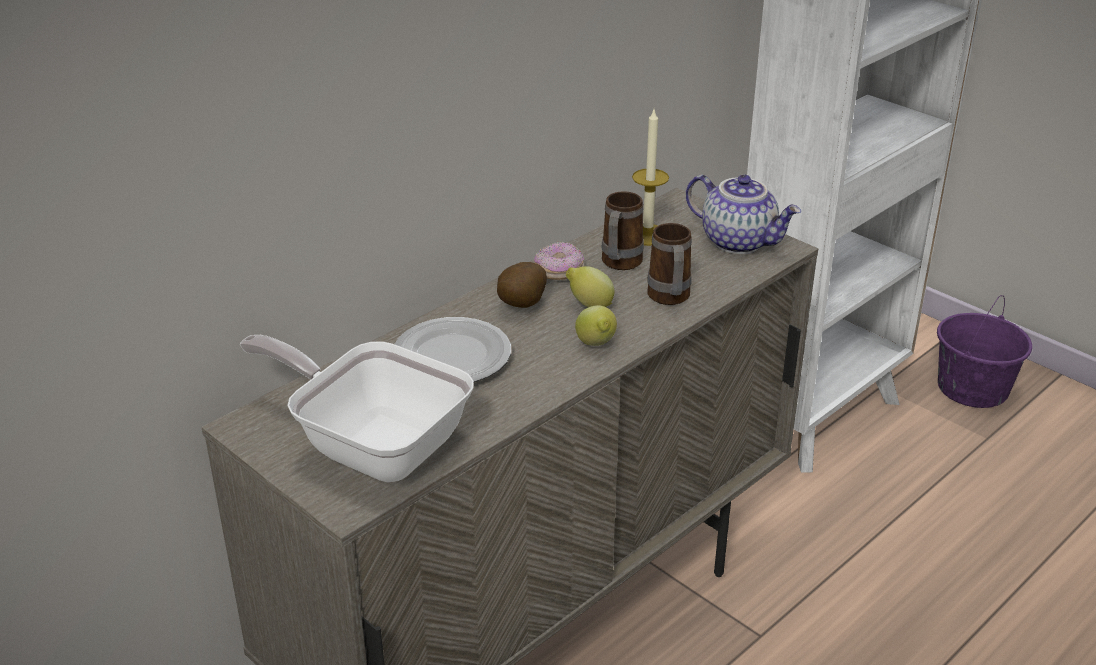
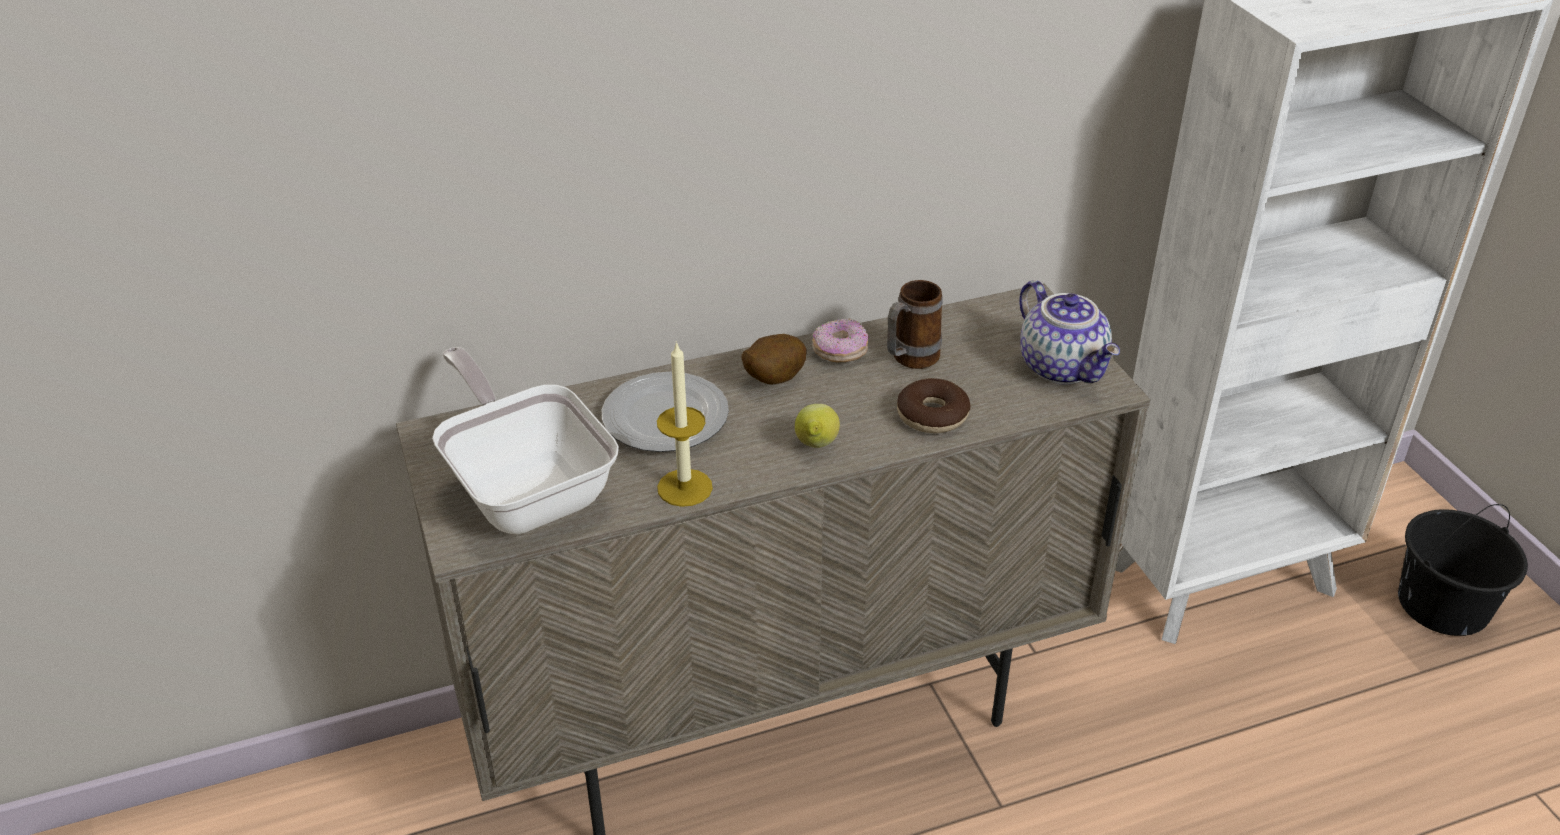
camera: 25 degrees right, 5 degrees up
(589, 306) = (842, 399): lemon -> none
(647, 235) = (967, 333): candle -> candle (684, 487)
(669, 299) = (932, 416): mug -> donut
(973, 388) = (1443, 605): purple bucket -> black bucket

